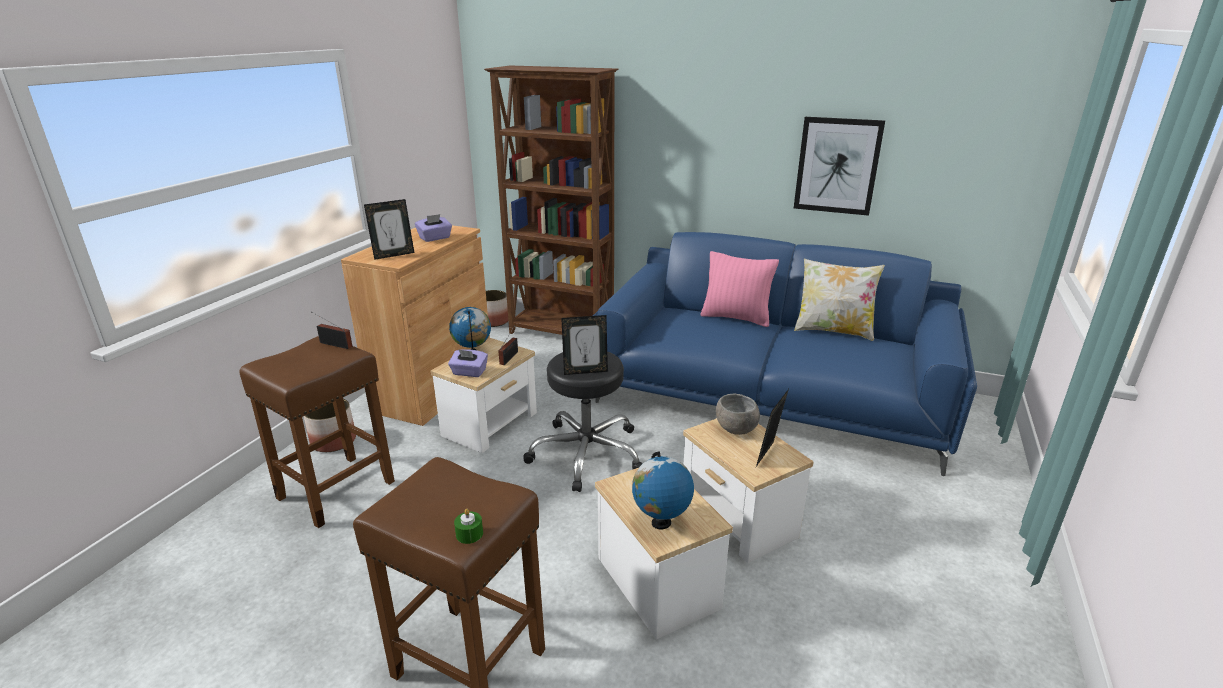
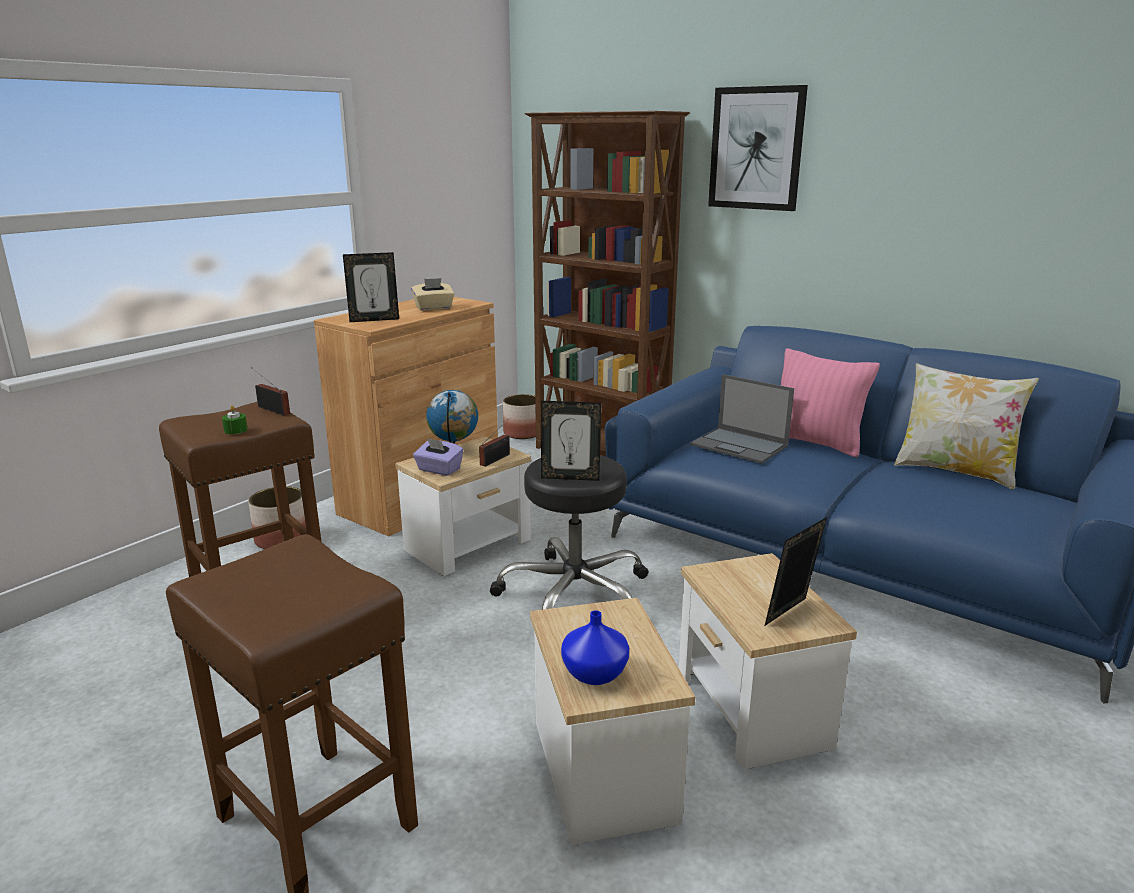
camera: 15 degrees right, 5 degrees down
(435, 238) = (433, 308): purple tissue box -> beige tissue box
(469, 534) = (284, 622): green candle -> green candle (235, 430)
(661, 523) = (594, 674): globe -> blue vase
(687, 327) = (740, 446): none -> laptop
(736, 429) = (757, 576): grey bowl -> none
(837, 166) = (981, 238): picture -> picture (756, 148)

